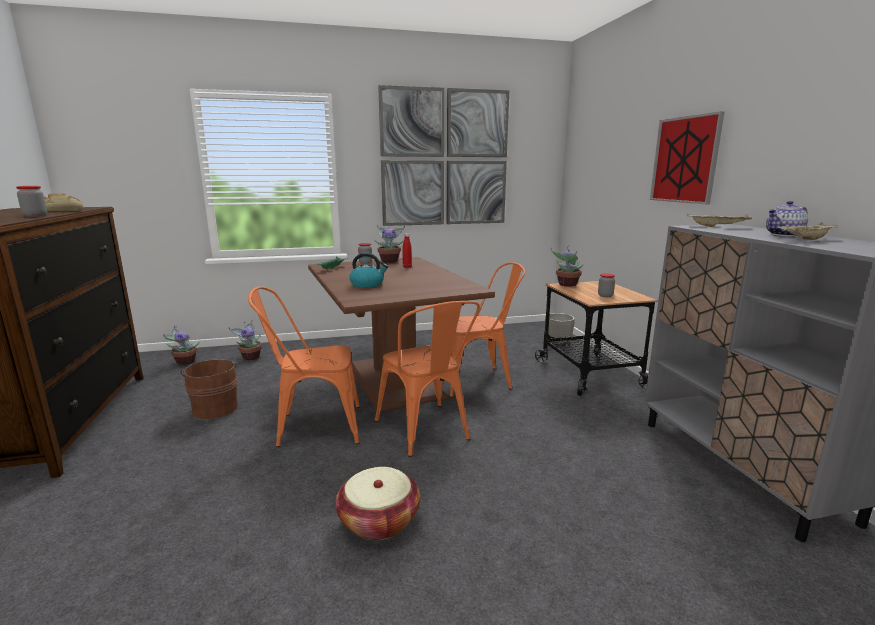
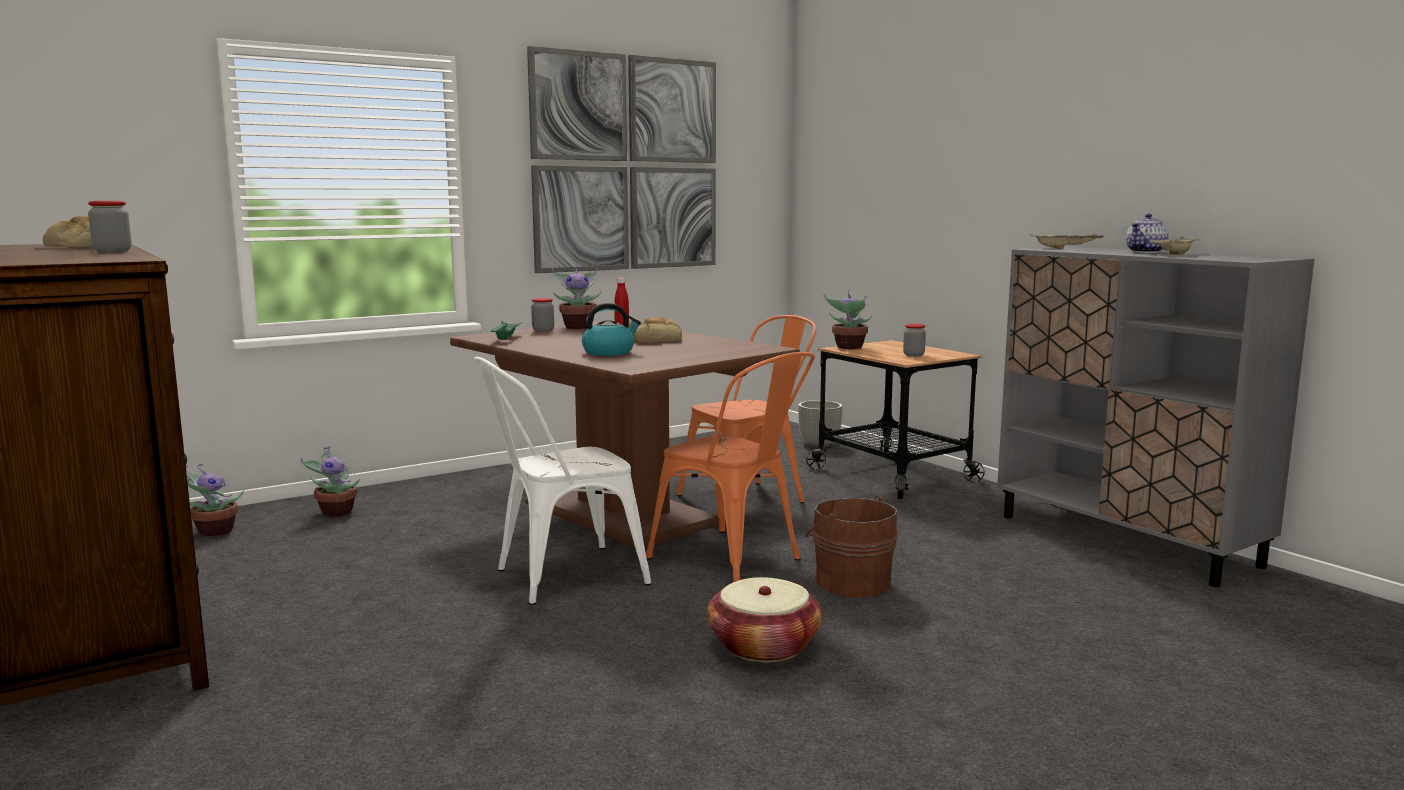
camera: 20 degrees left, 5 degrees down
(215, 407) = (365, 578): brown bucket -> brown bucket (850, 582)
(312, 427) = (559, 577): orange chair -> white chair
(416, 275) = (656, 339): none -> bread
(685, 160) = (999, 168): picture -> none

